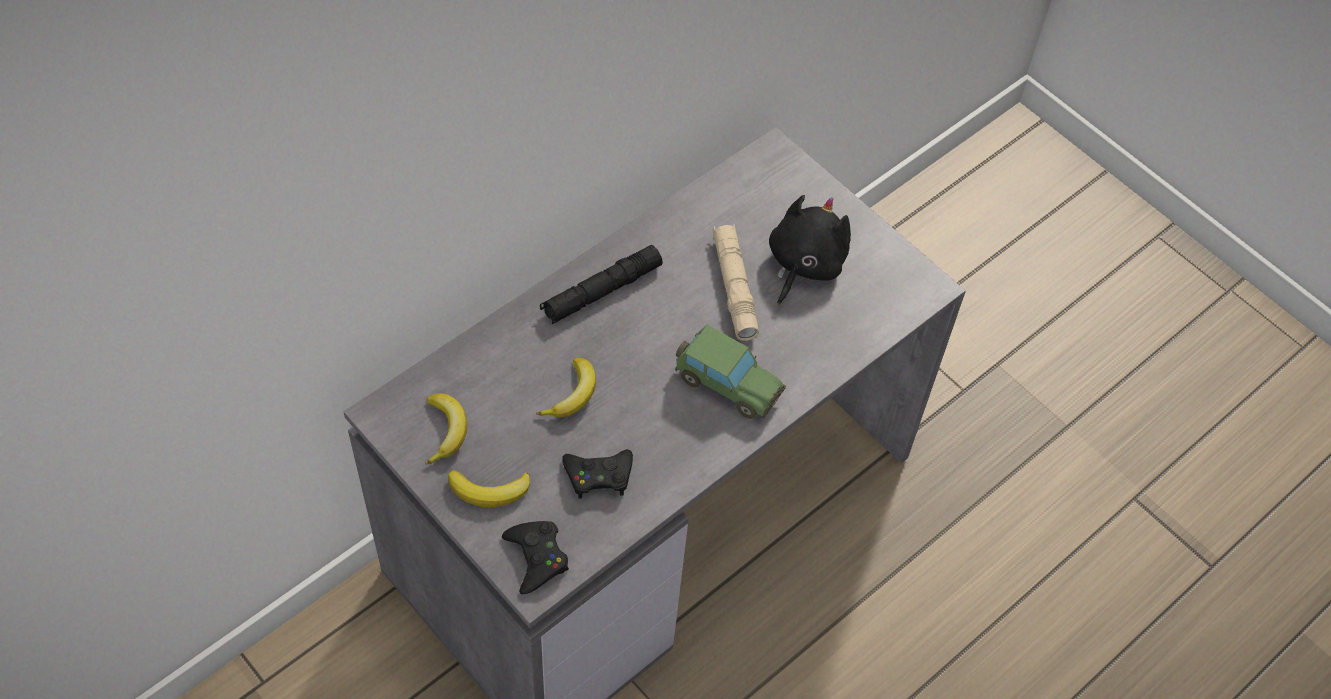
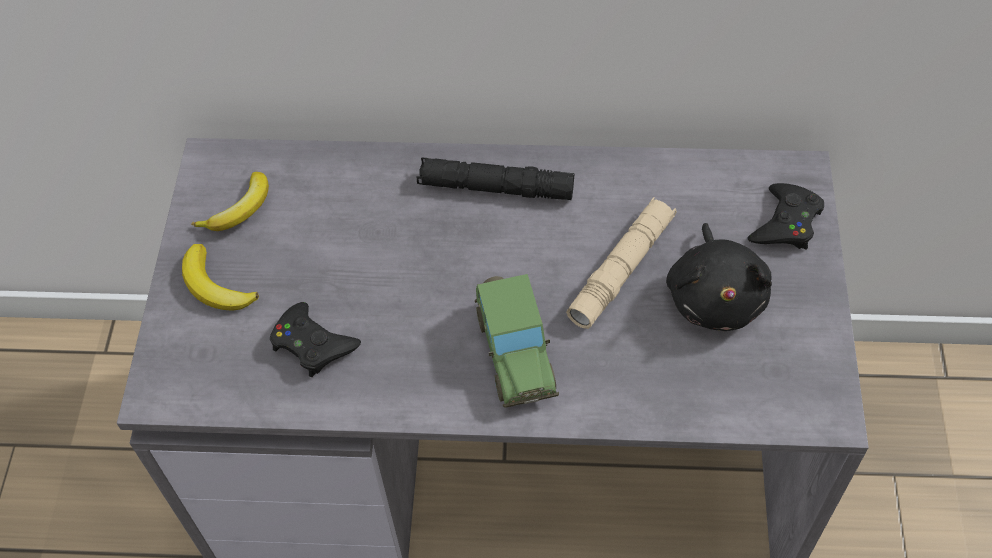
camera: 50 degrees right, 0 degrees up
(536, 558) = (184, 372): black game controller -> black game controller (786, 223)
(572, 395) = (370, 257): banana -> none
(804, 264) = (715, 296): black plush toy -> black plush toy turned 105 degrees clockwise

